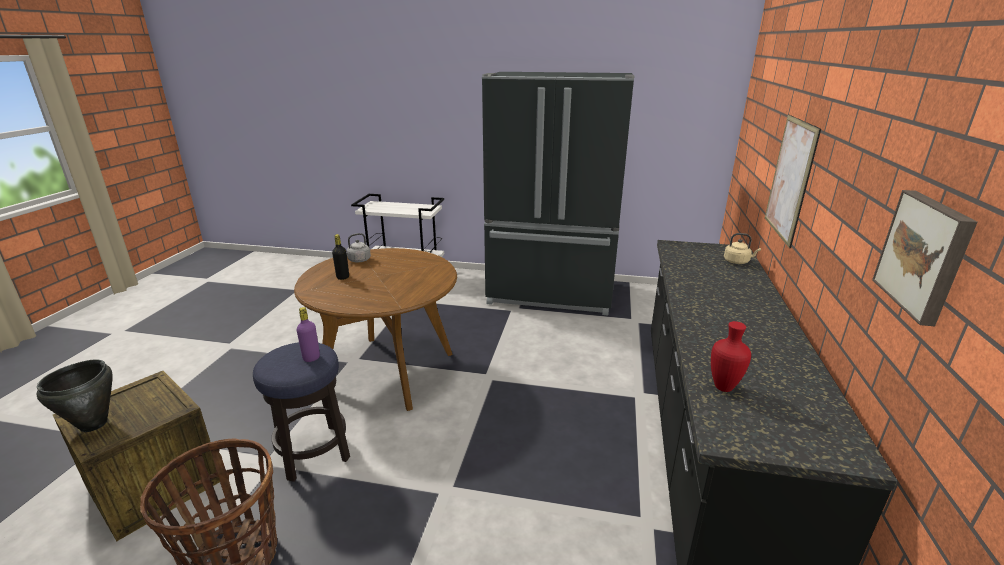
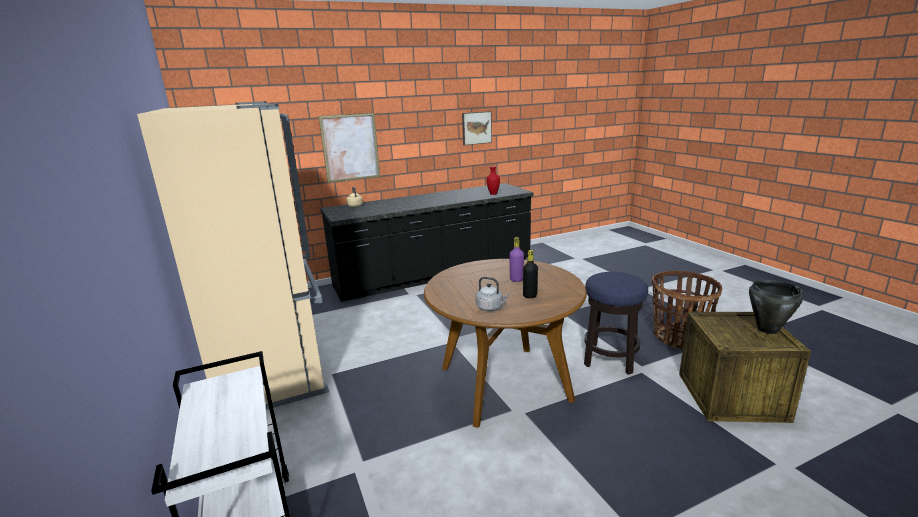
camera: 125 degrees left, 5 degrees down
(311, 358) = (606, 276): purple bottle -> purple bottle (516, 280)
(551, 294) = (273, 367): black fridge -> beige fridge

